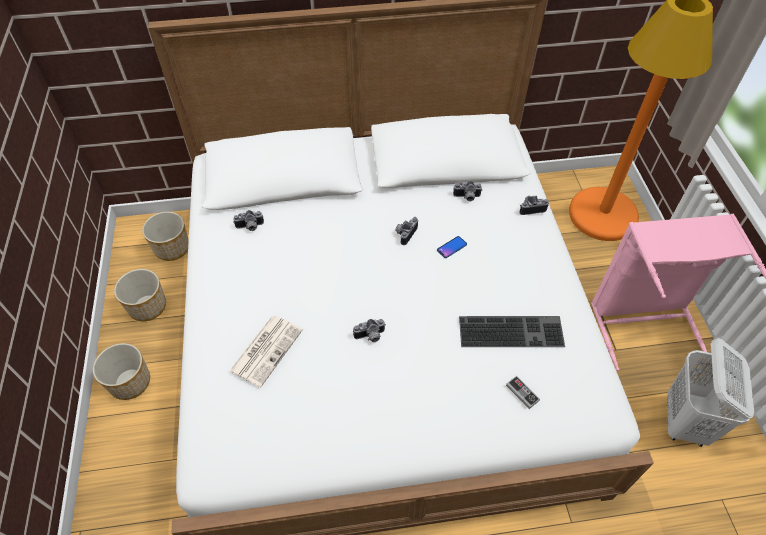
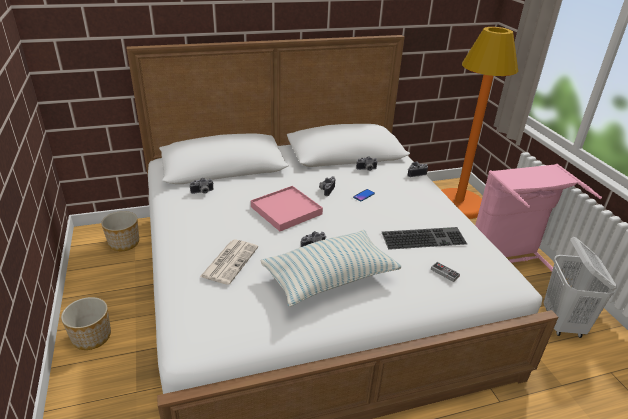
camera: 10 degrees left, 20 degrees down
(147, 306) = (104, 282): planter -> none
(348, 268) = (286, 210): none -> pink tray
(379, 388) = (329, 278): none -> pillow

